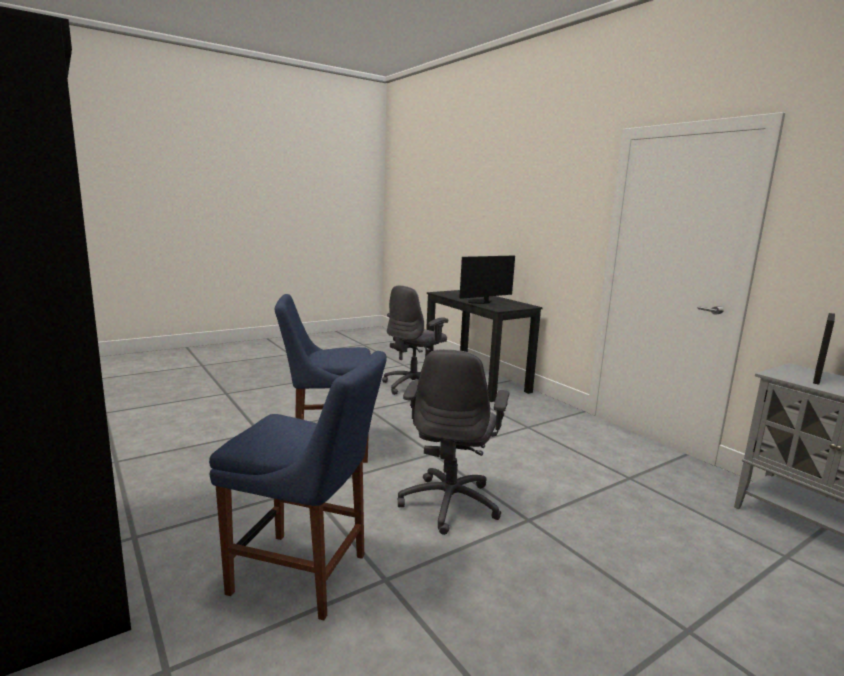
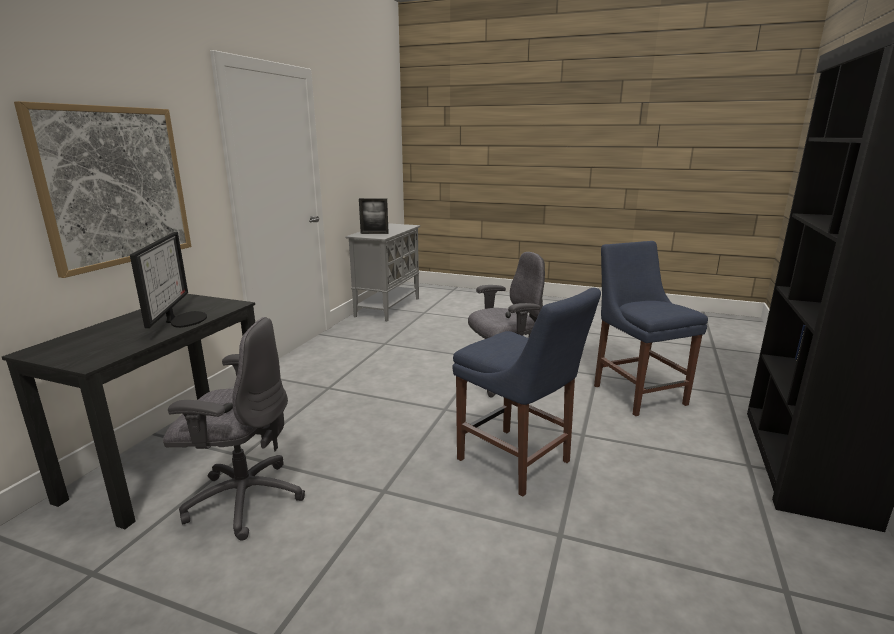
camera: 125 degrees left, 5 degrees up
(481, 302) = (183, 319): monitor -> monitor turned 120 degrees counterclockwise
(530, 228) = (115, 186): none -> picture

